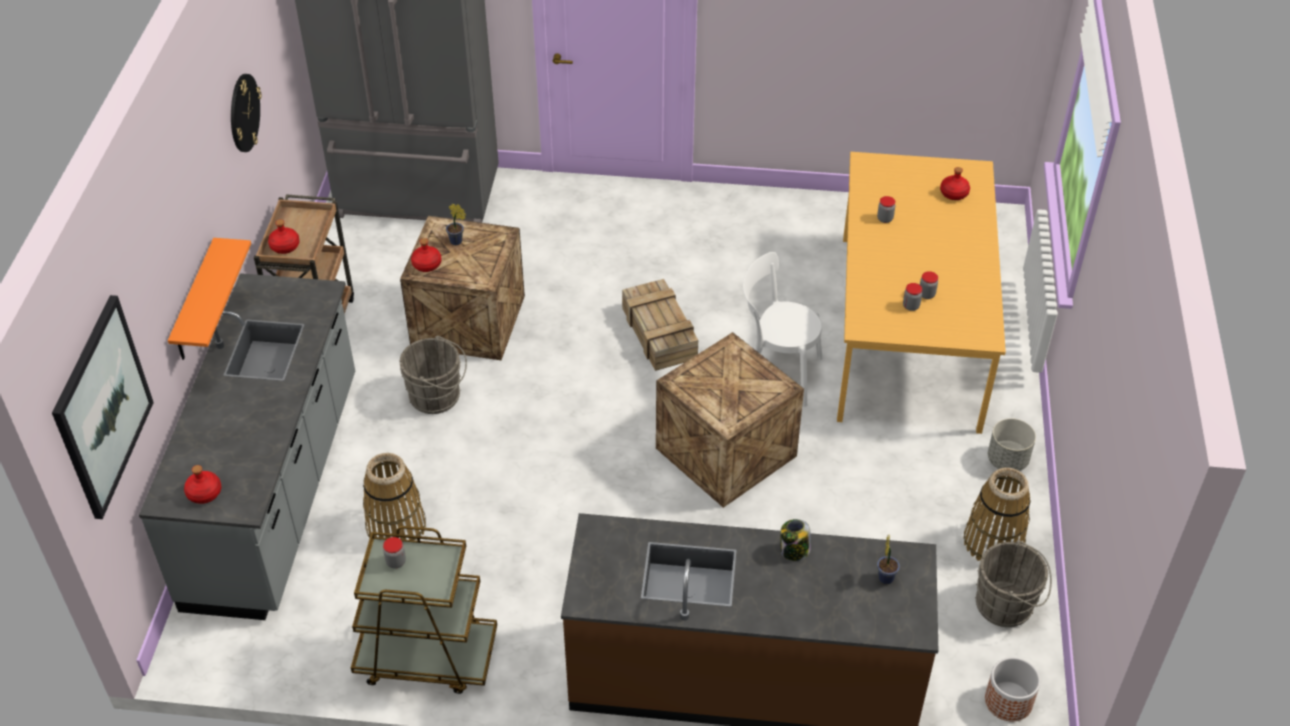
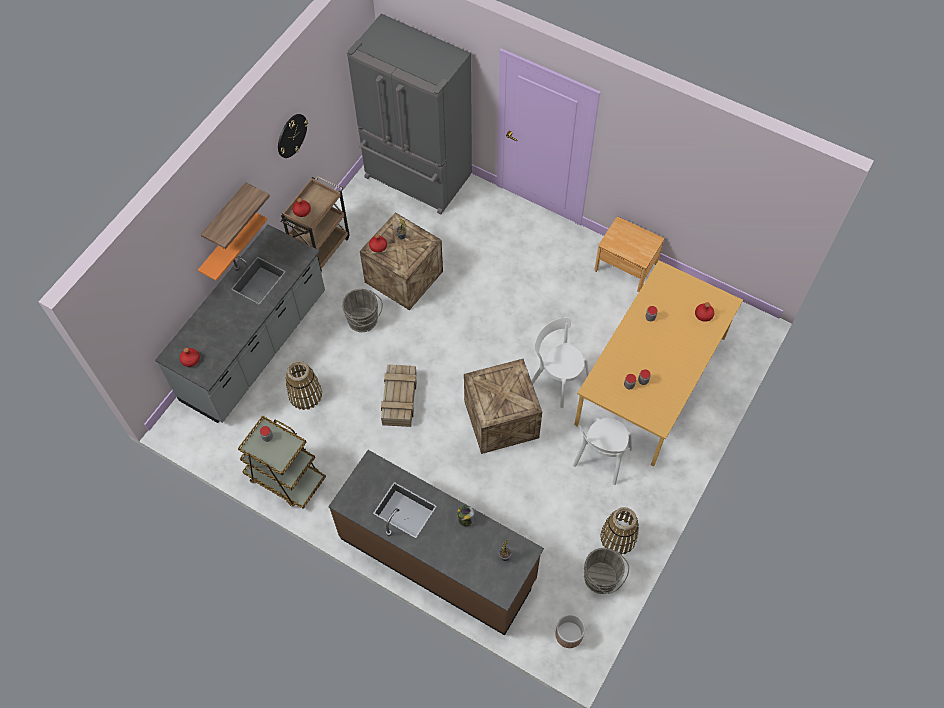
camera: 25 degrees right, 15 degrees up
(102, 407) = (136, 312): picture -> none
(188, 239) = (225, 215): none -> shelf
(658, 332) = (505, 325): crate -> crate (399, 398)
(785, 209) = (626, 266): none -> brown nightstand
(903, 451) = (601, 459): none -> white chair
(1007, 460) = (657, 490): grey planter -> none

